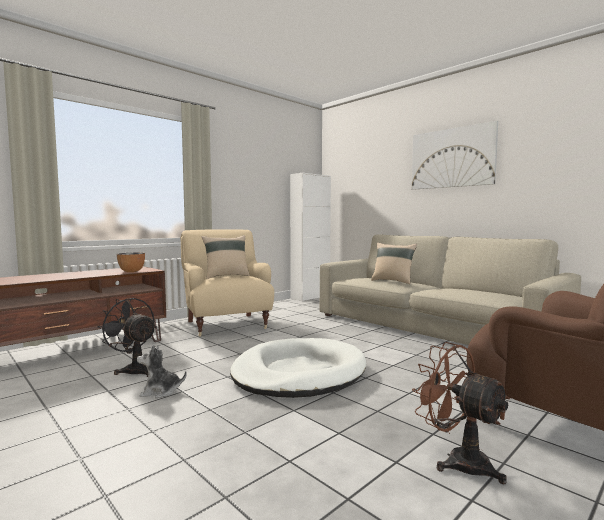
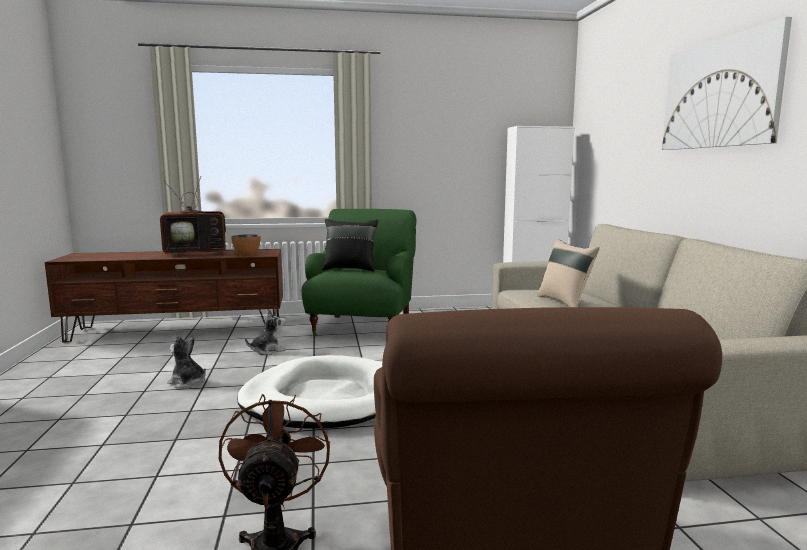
camera: 35 degrees right, 5 degrees up
(73, 274) = (198, 253): none -> television
(134, 369) = (207, 357): black fan -> none
(182, 354) = (267, 351): none -> plush toy
(226, 276) = (350, 269): beige pillow -> black pillow
(226, 325) = (363, 327): beige armchair -> green armchair

